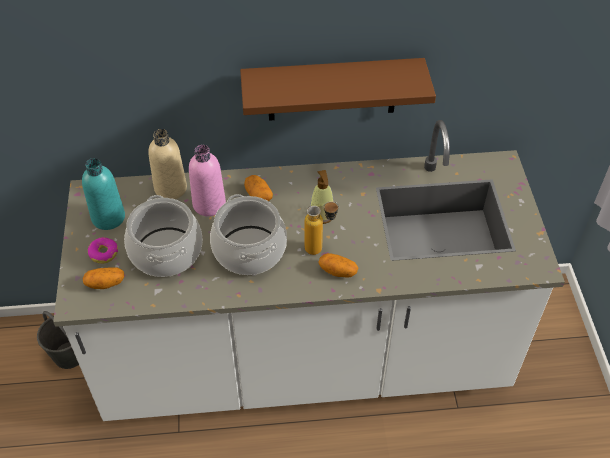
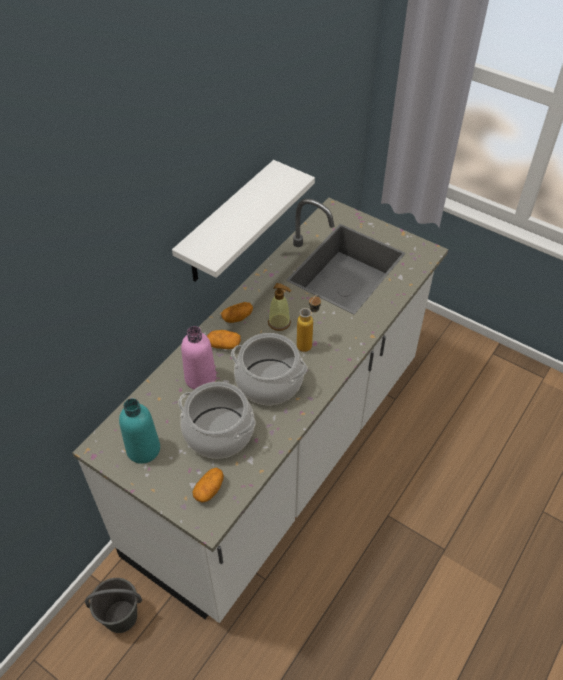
camera: 50 degrees left, 0 degrees up
(104, 253) = (177, 473): donut -> none
(170, 188) = (158, 392): beige bottle -> none
(332, 89) = (227, 225): brown shelf -> white shelf
(338, 271) = (336, 346): potato -> potato (237, 317)

